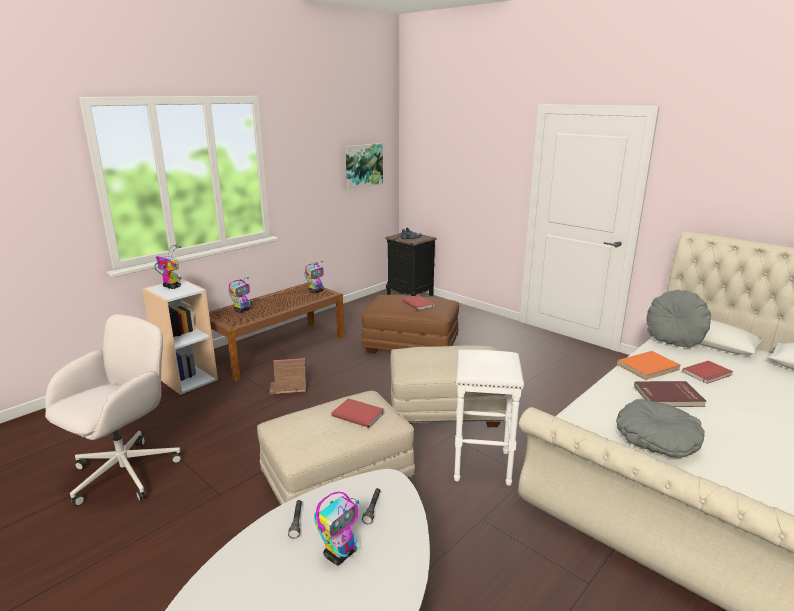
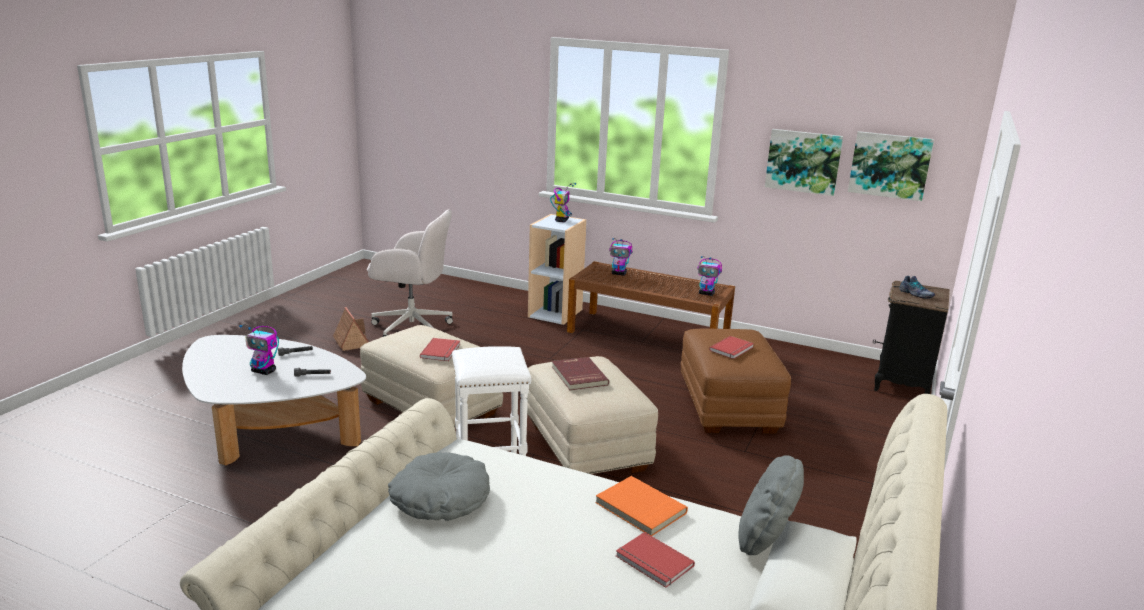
camera: 70 degrees right, 0 degrees up
(288, 387) = (574, 357): toy house -> toy house (350, 342)
(320, 175) = (803, 161): none -> picture
(669, 397) = (548, 514): red book -> red book (578, 376)

